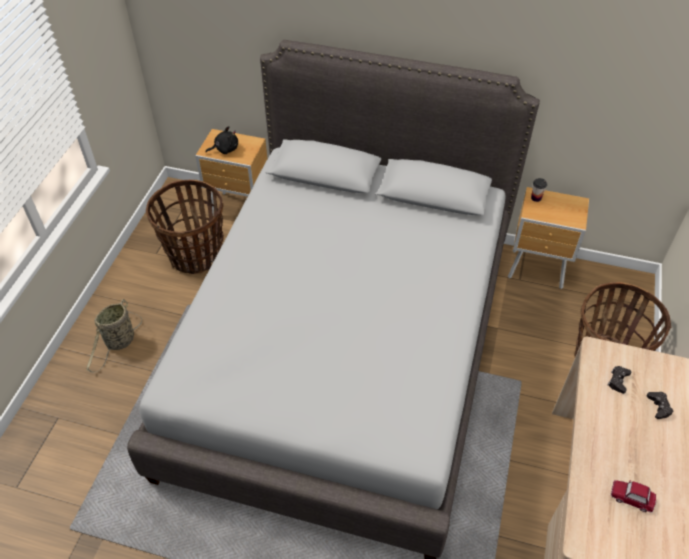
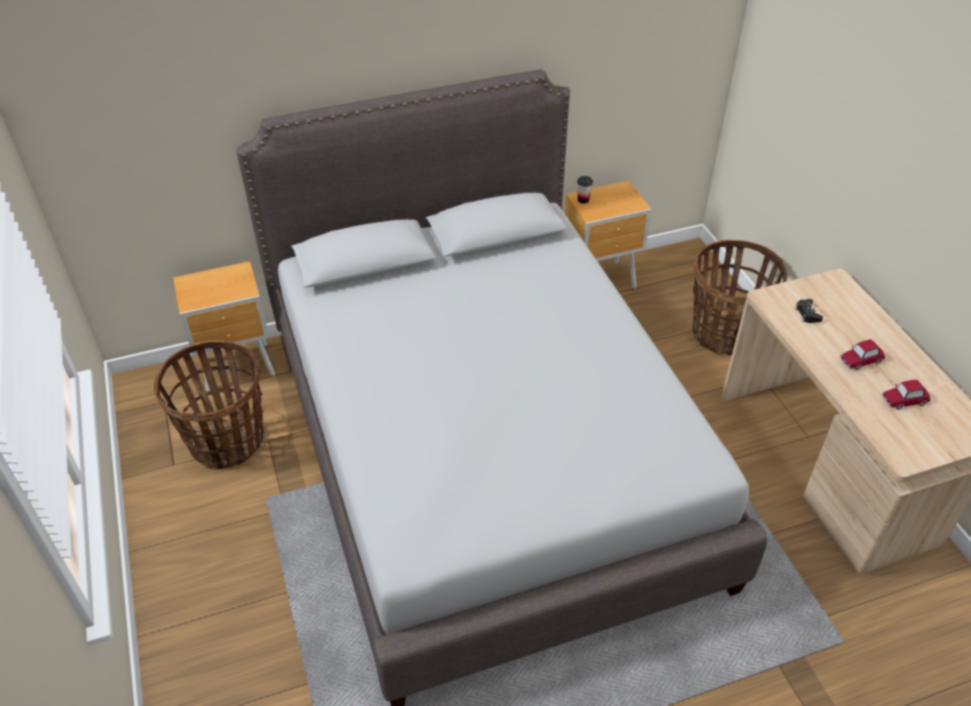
camera: 35 degrees left, 5 degrees down
(119, 343) = (215, 586): basket -> none
(225, 149) = (211, 291): black plush toy -> none
(626, 443) = (860, 360): none -> toy car
(659, 407) = (855, 317): black game controller -> none

